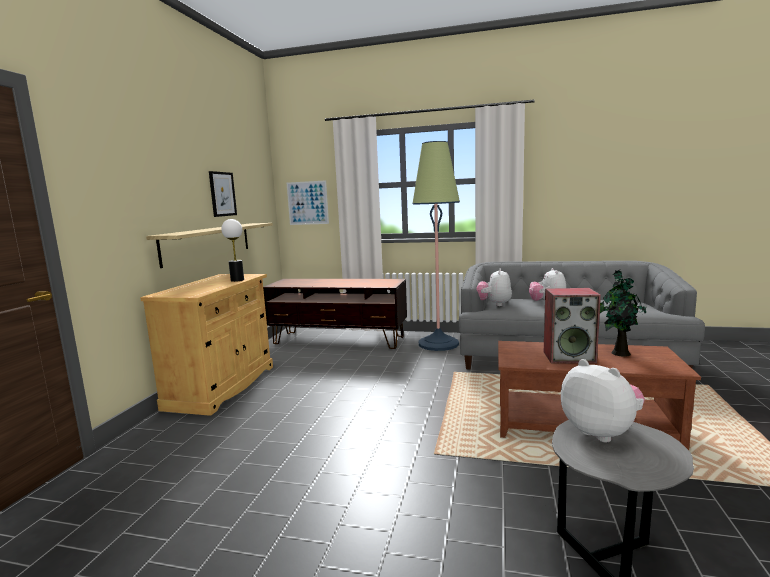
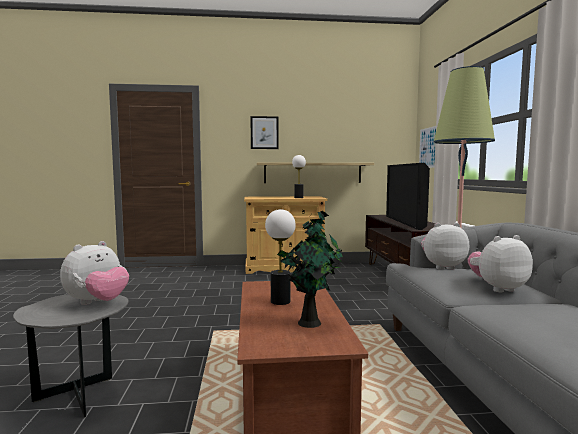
camera: 70 degrees right, 5 degrees down
(222, 194) = (336, 139): picture -> picture (264, 132)
(341, 283) = (406, 222): none -> television
(569, 357) = (280, 301): speaker -> table lamp

